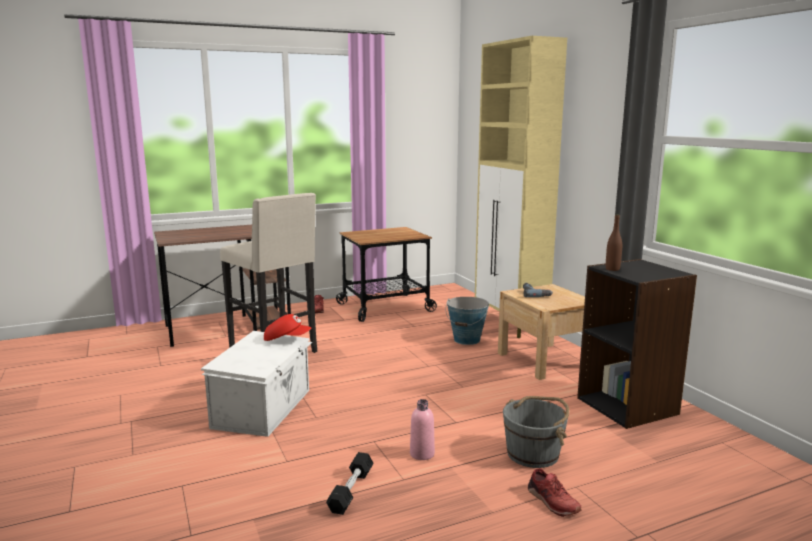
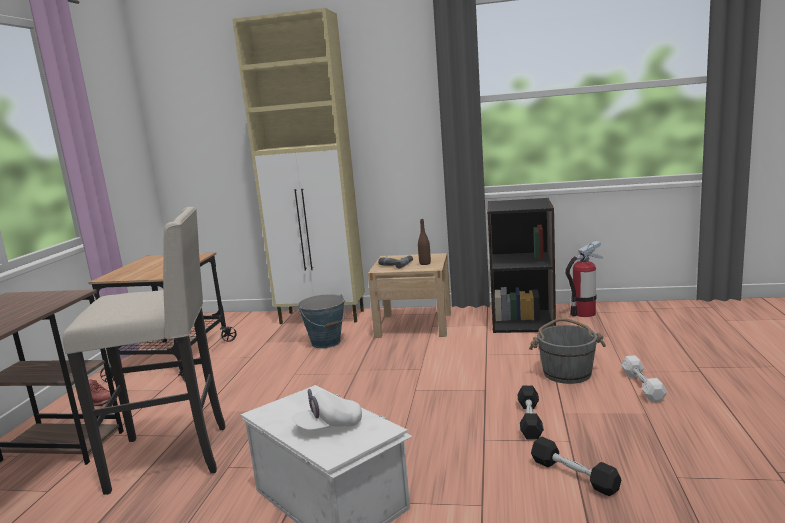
camera: 55 degrees left, 0 degrees up
(253, 355) = (329, 426): none -> white cap
(287, 339) = (305, 396): red cap -> none
(422, 454) = (530, 420): pink bottle -> black dumbbell
(552, 501) = (642, 386): red shoe -> white dumbbell
(612, 269) = (507, 208): brown bottle -> brown bottle (425, 263)
(704, 435) = (584, 313): none -> fire extinguisher

